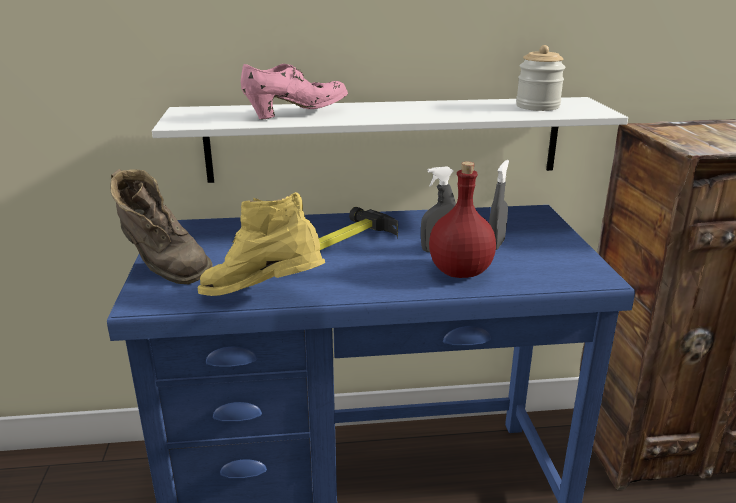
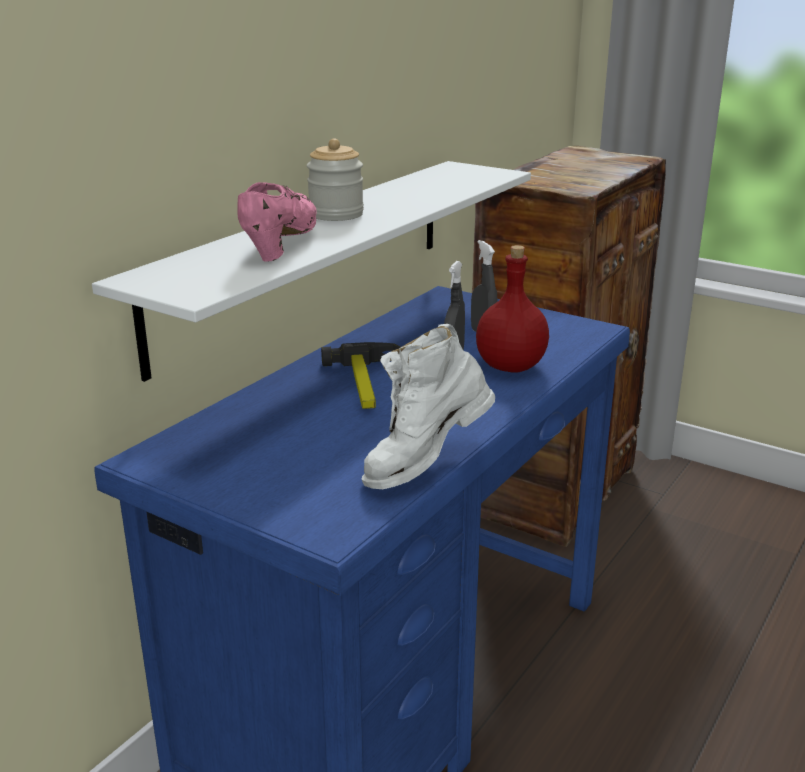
camera: 50 degrees left, 0 degrees up
(163, 267) = (256, 497): brown boot -> none
(264, 297) = (425, 464): yellow boot -> white boot
(537, 106) = (447, 179): jar -> jar (336, 214)

